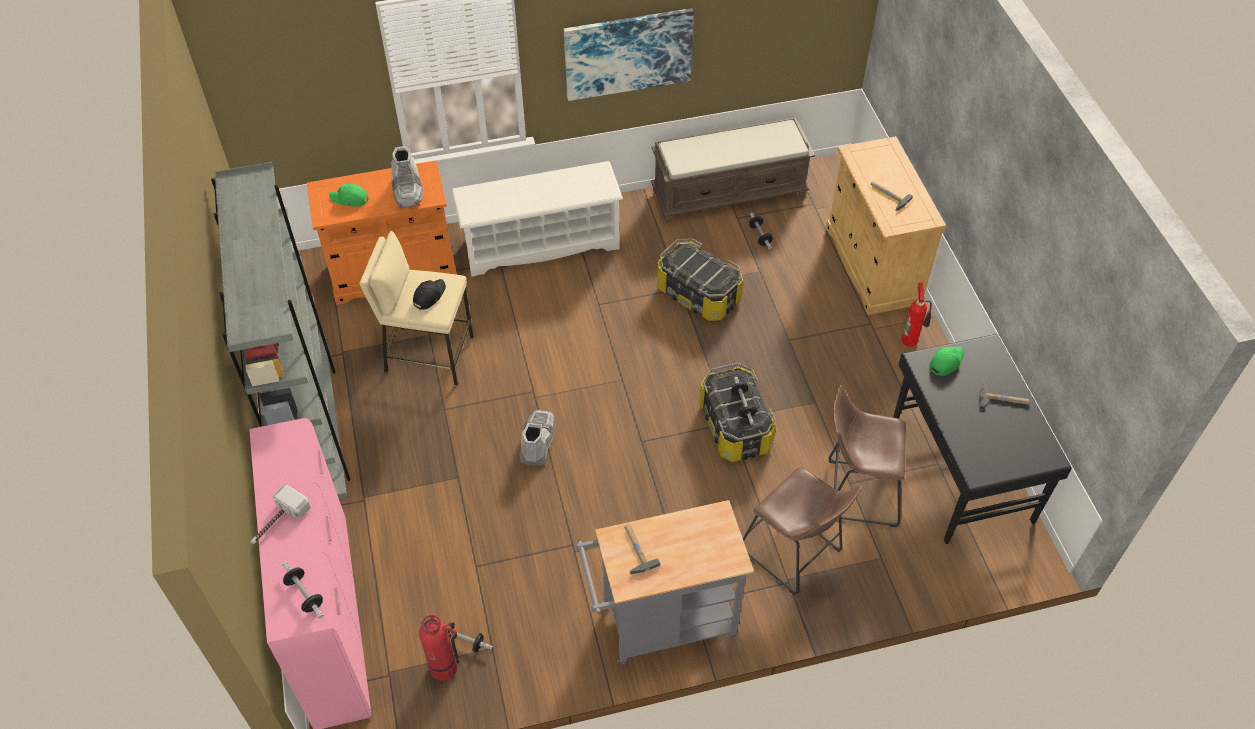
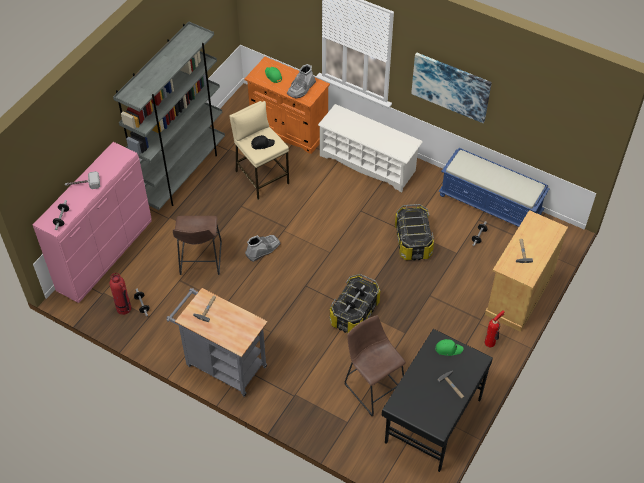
camera: 45 degrees right, 0 degrees up
(729, 192) = (491, 204): brown bench -> blue bench
(794, 554) = (311, 387): brown stool -> brown stool (200, 261)

